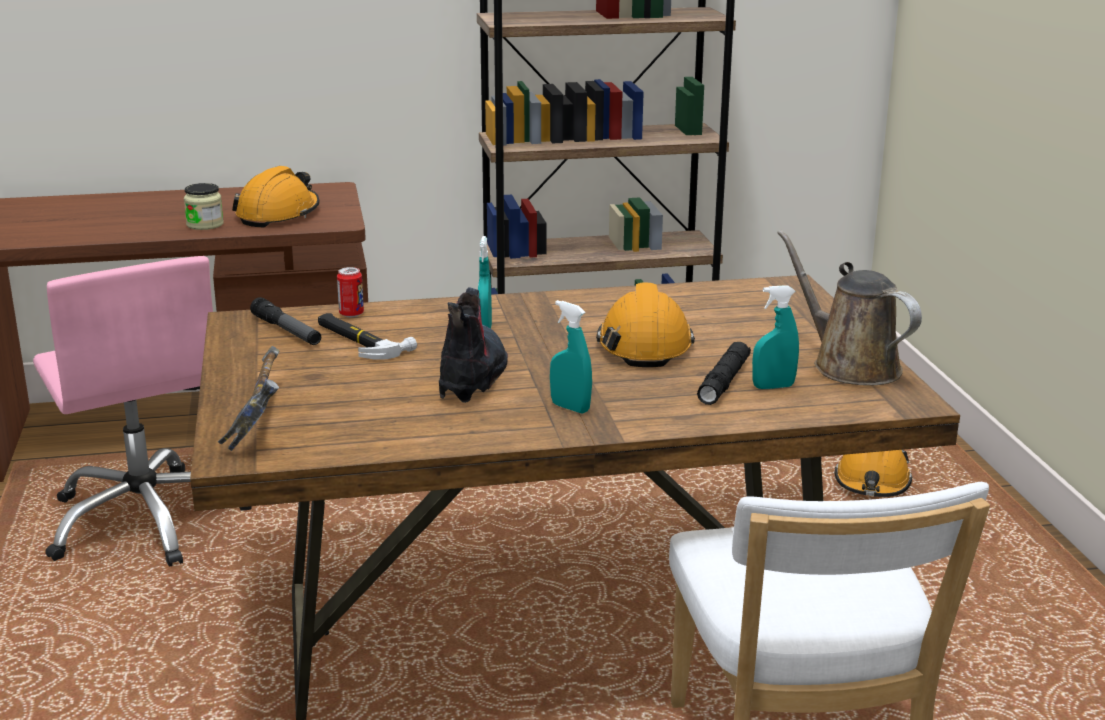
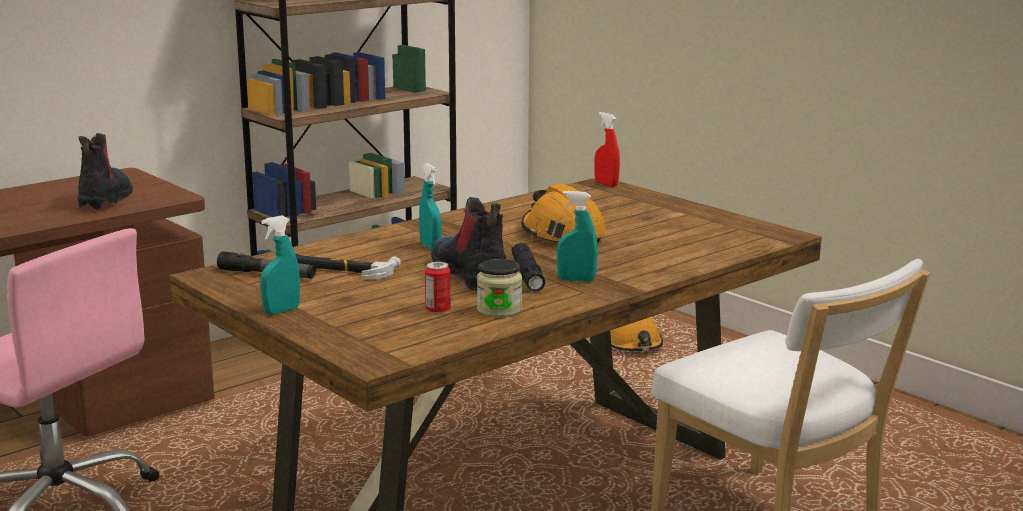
camera: 30 degrees left, 5 degrees down
(205, 224) = (46, 215): jar -> jar (499, 310)
(262, 421) = (358, 334): hammer -> none
(278, 214) = (105, 198): orange hard hat -> boot
(351, 314) = (302, 254): can -> can (438, 310)
(724, 382) = (652, 245): black flashlight -> black flashlight (527, 275)
(773, 386) = (688, 242): turquoise spray bottle -> turquoise spray bottle (281, 311)
(797, 286) = (606, 184): none -> red spray bottle
(849, 365) = (715, 222): brown watering can -> none

